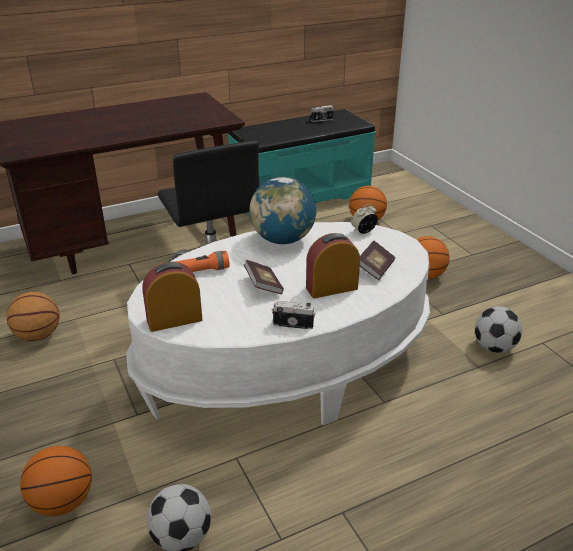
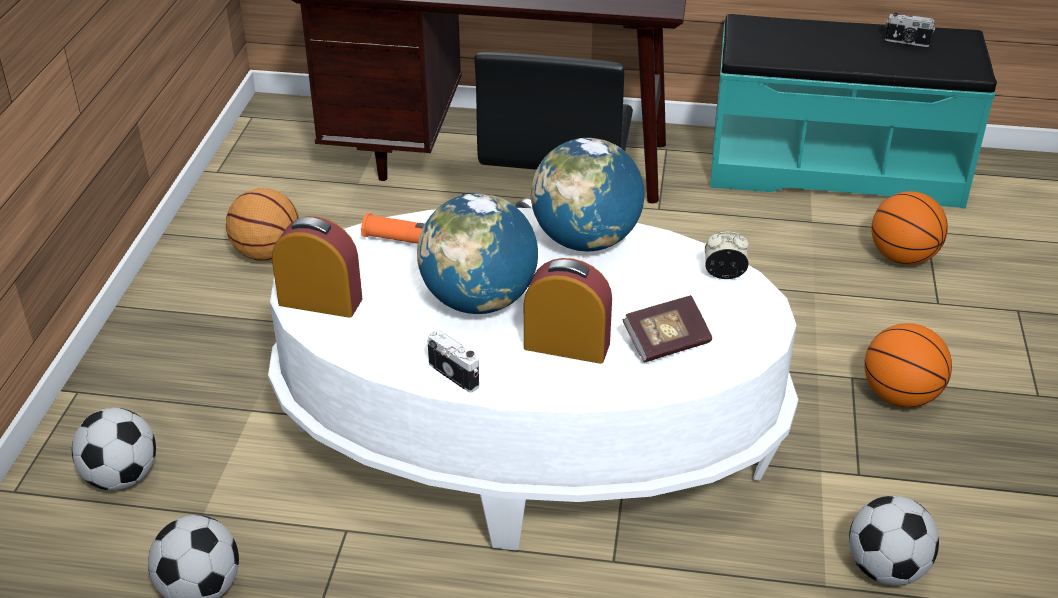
camera: 35 degrees right, 5 degrees up
(63, 502) = (122, 478): basketball -> football
(263, 286) = (479, 301): book -> globe

